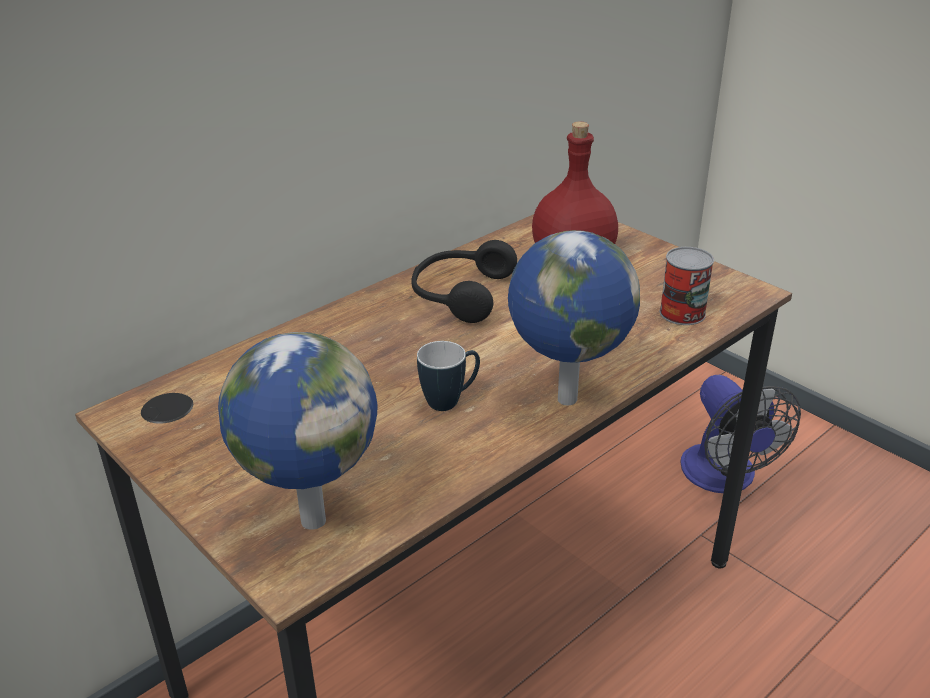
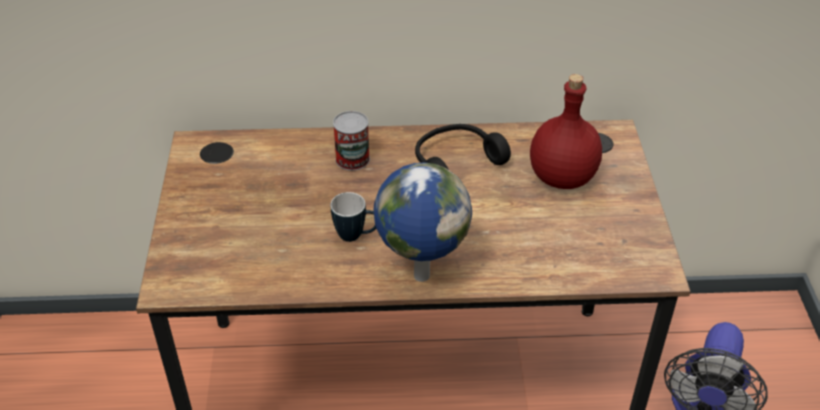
camera: 40 degrees right, 10 degrees up
(311, 519) = (208, 263): globe -> none
(682, 313) = (581, 260): can -> can (352, 159)

